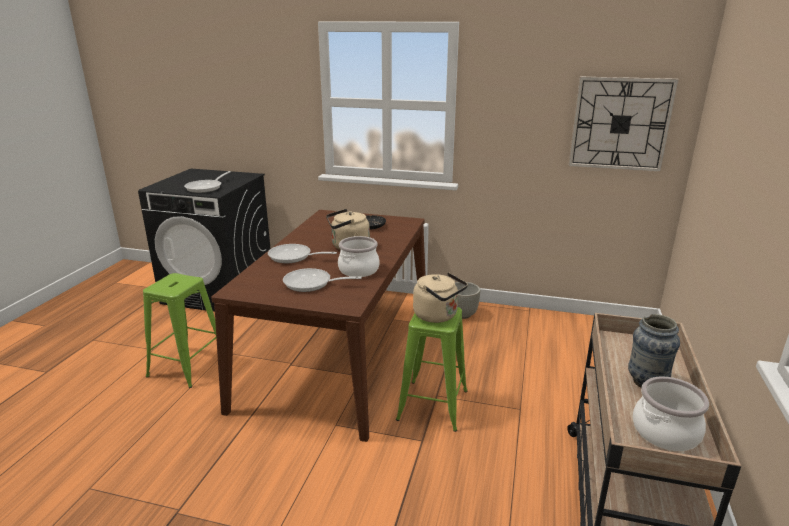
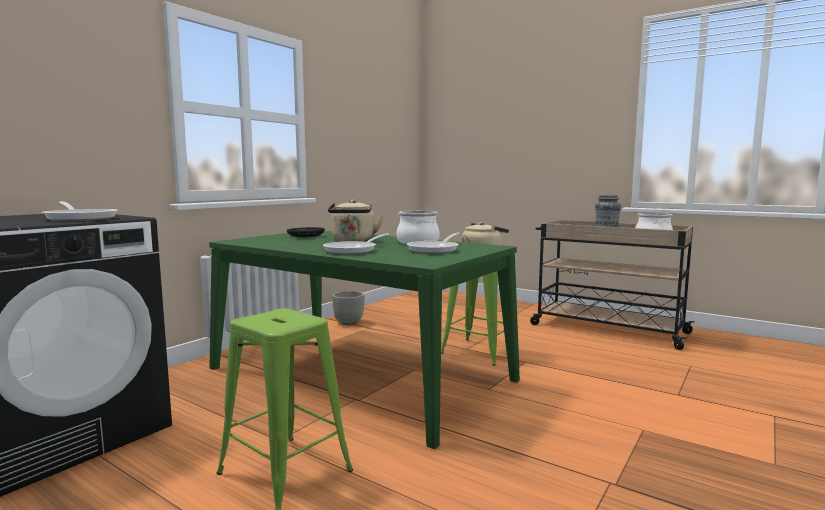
camera: 70 degrees left, 15 degrees down
(339, 352) = (359, 374): brown dining table -> green dining table
(620, 124) = (395, 140): wall clock -> none

